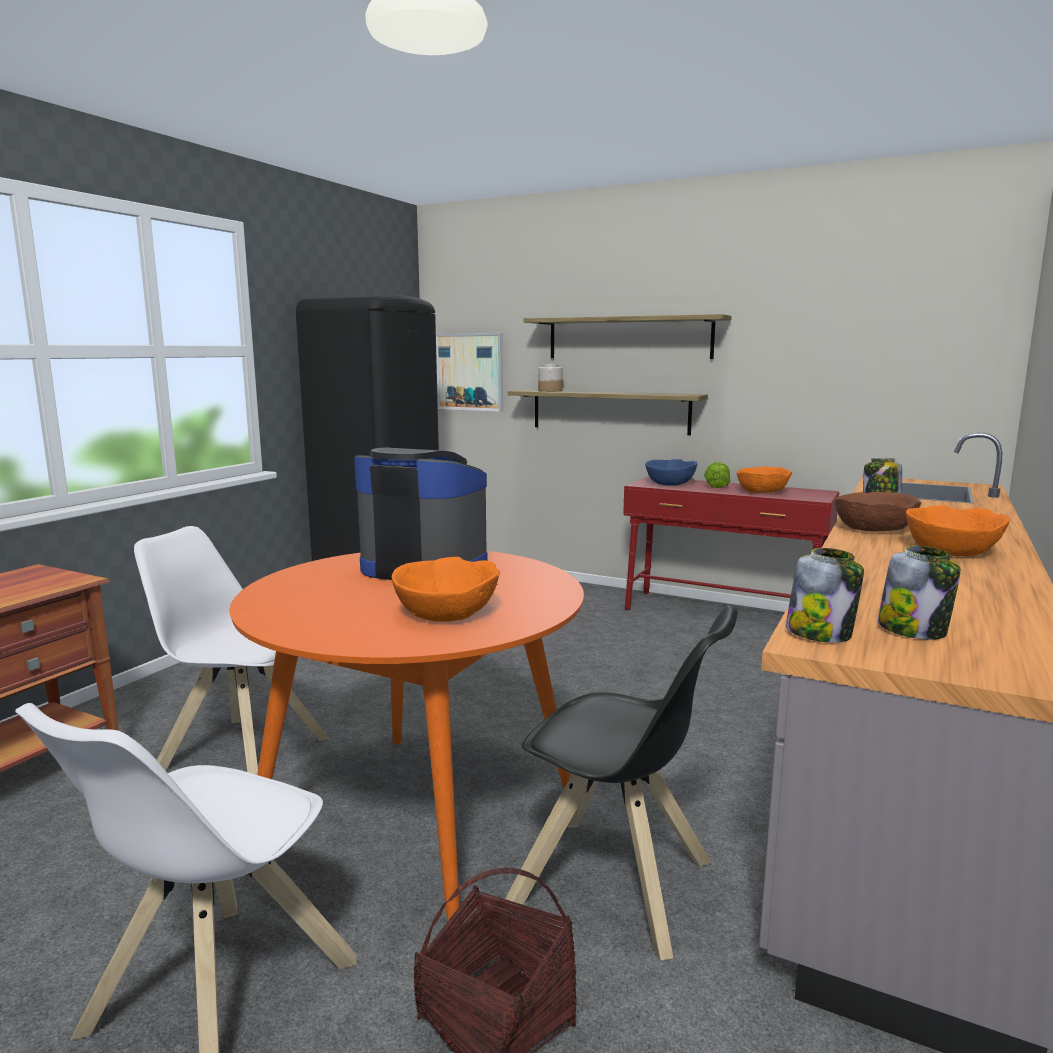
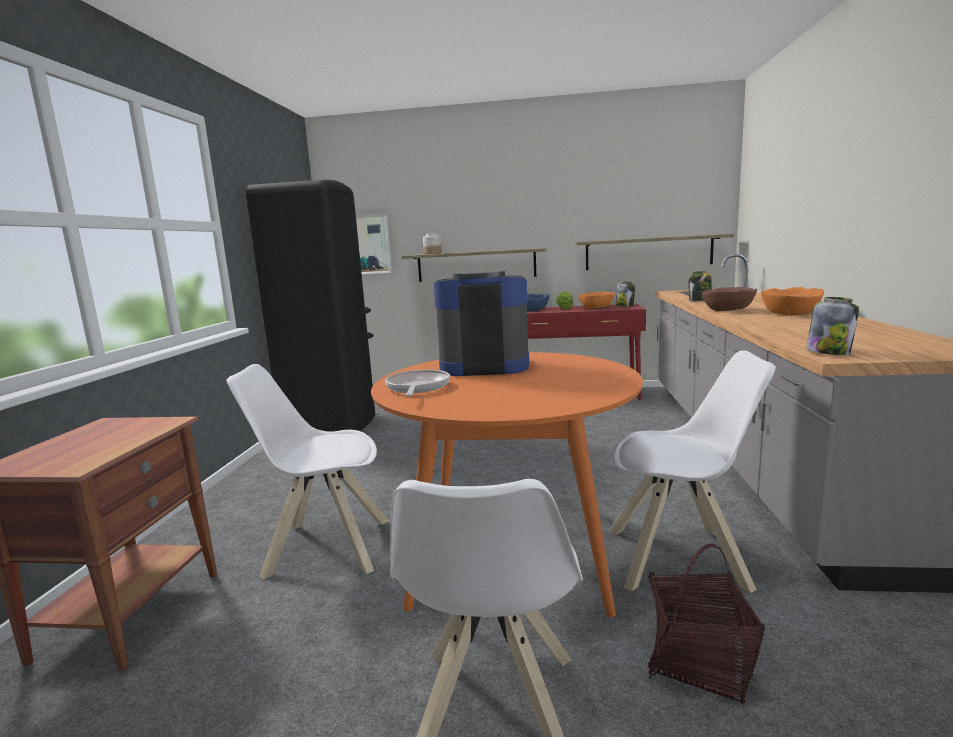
camera: 20 degrees left, 0 degrees up
(301, 586) = (417, 388): none -> frying pan
(447, 613) = (560, 385): orange bowl -> none
(618, 884) = (680, 558): black chair -> white chair
(628, 338) = (486, 212): shelf -> shelf (648, 252)
(913, 630) = (866, 344): jar -> jar (624, 305)

